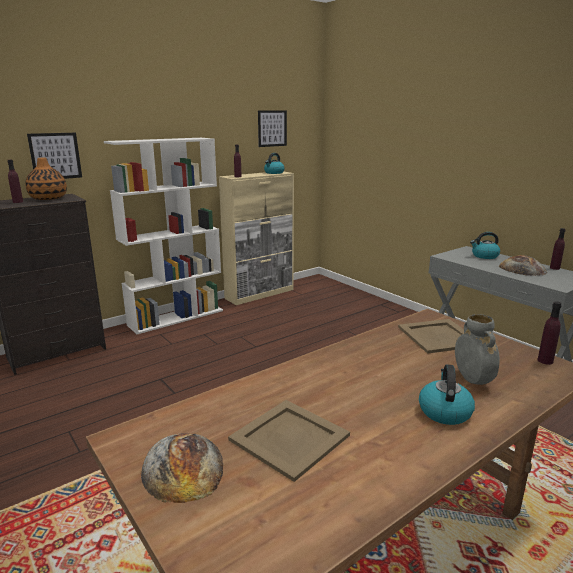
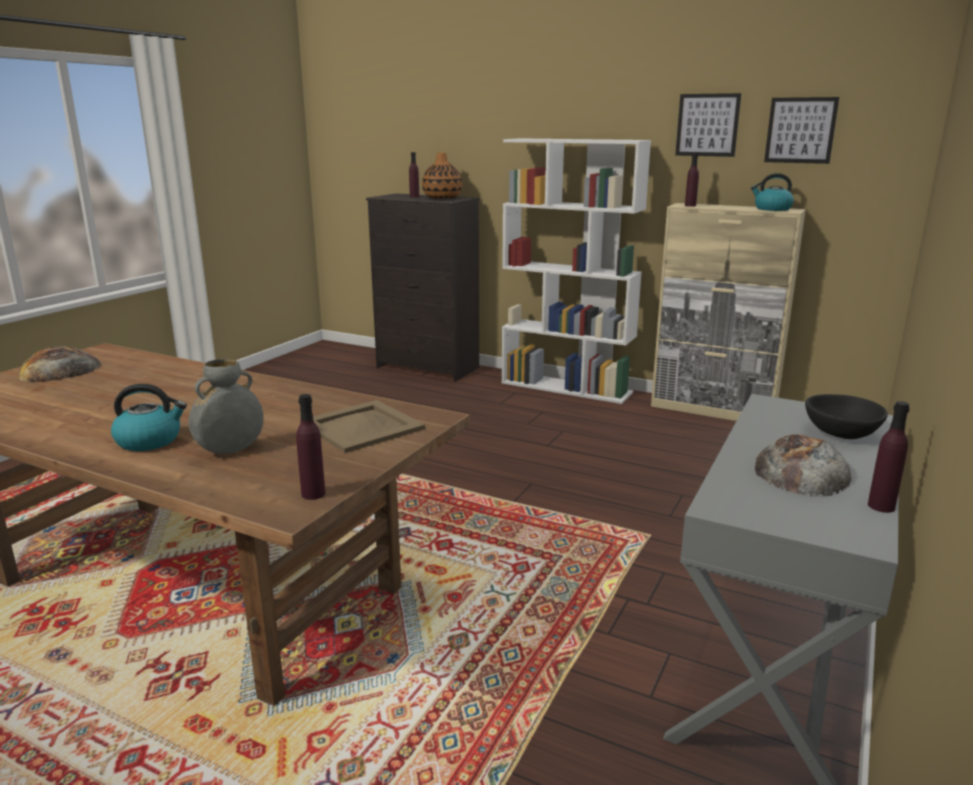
camera: 65 degrees right, 0 degrees up
(55, 156) = (474, 153): picture -> picture (707, 125)
(289, 438) = (98, 391): beige tray -> none
(484, 256) = (841, 434): kettle -> black bowl

